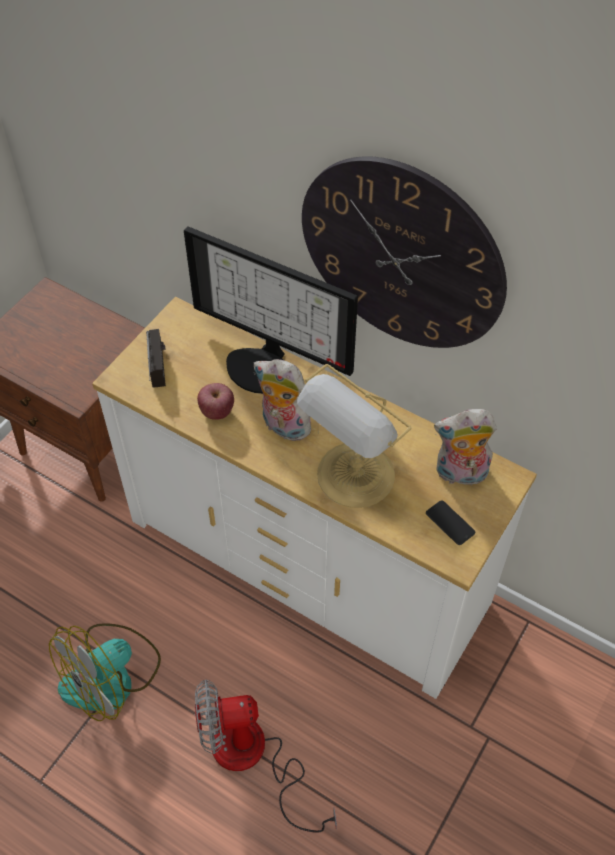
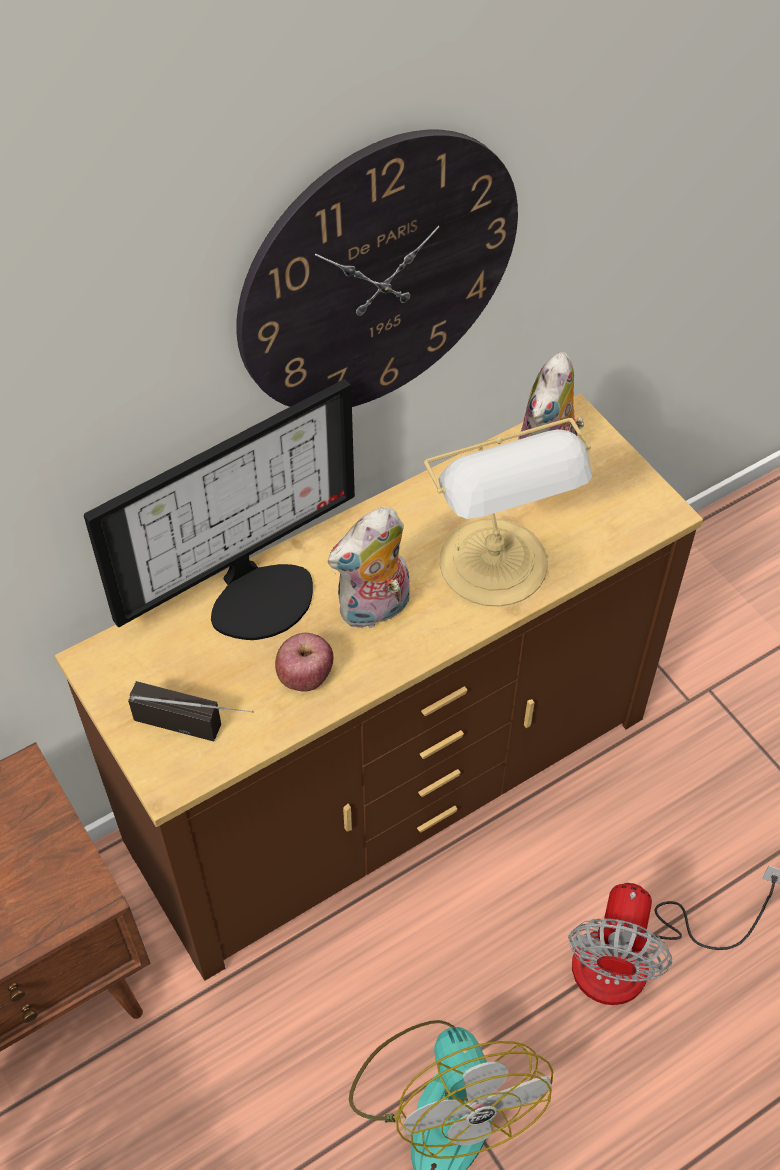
camera: 65 degrees left, 0 degrees up
(308, 561) = (388, 778): white dresser -> brown dresser
(450, 523) = (610, 499): phone -> none

